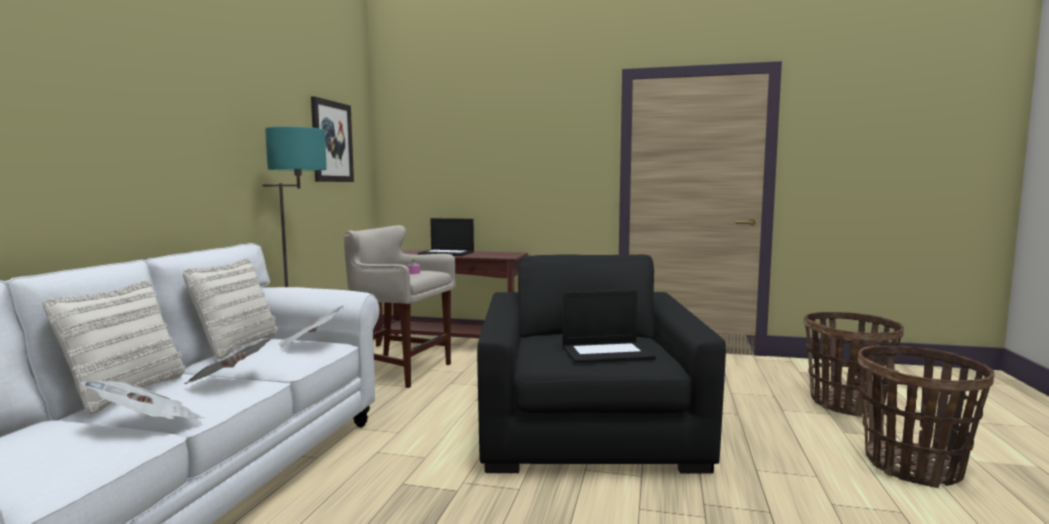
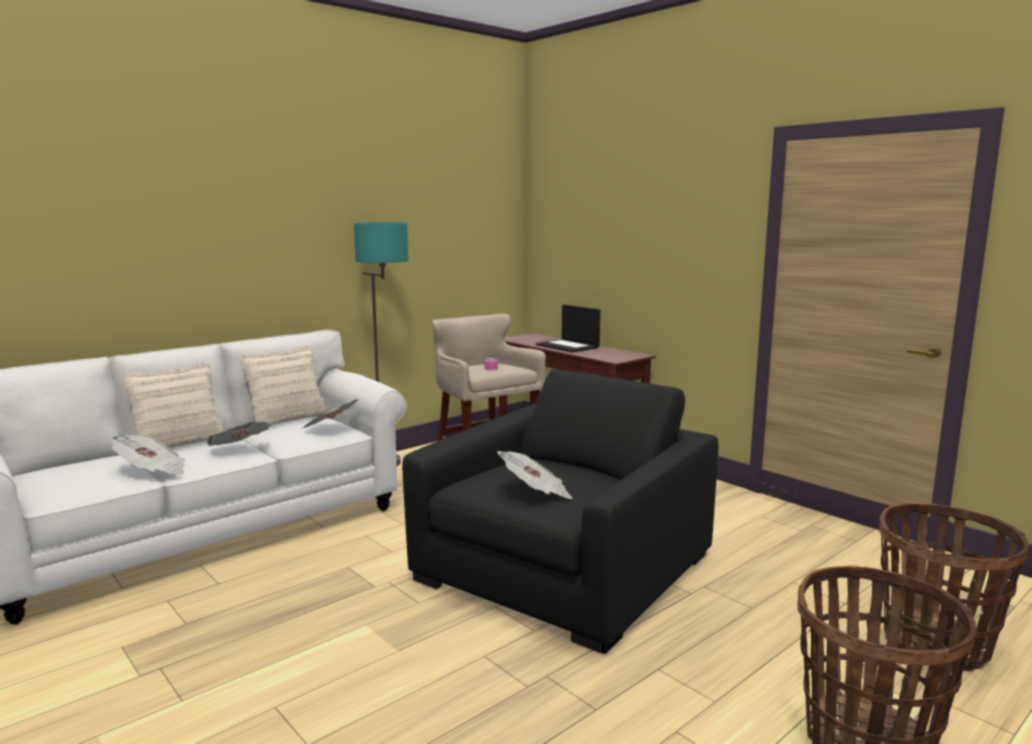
camera: 35 degrees right, 5 degrees up
(332, 142) = (460, 222): picture -> none
(607, 352) = (536, 493): laptop -> newspaper

